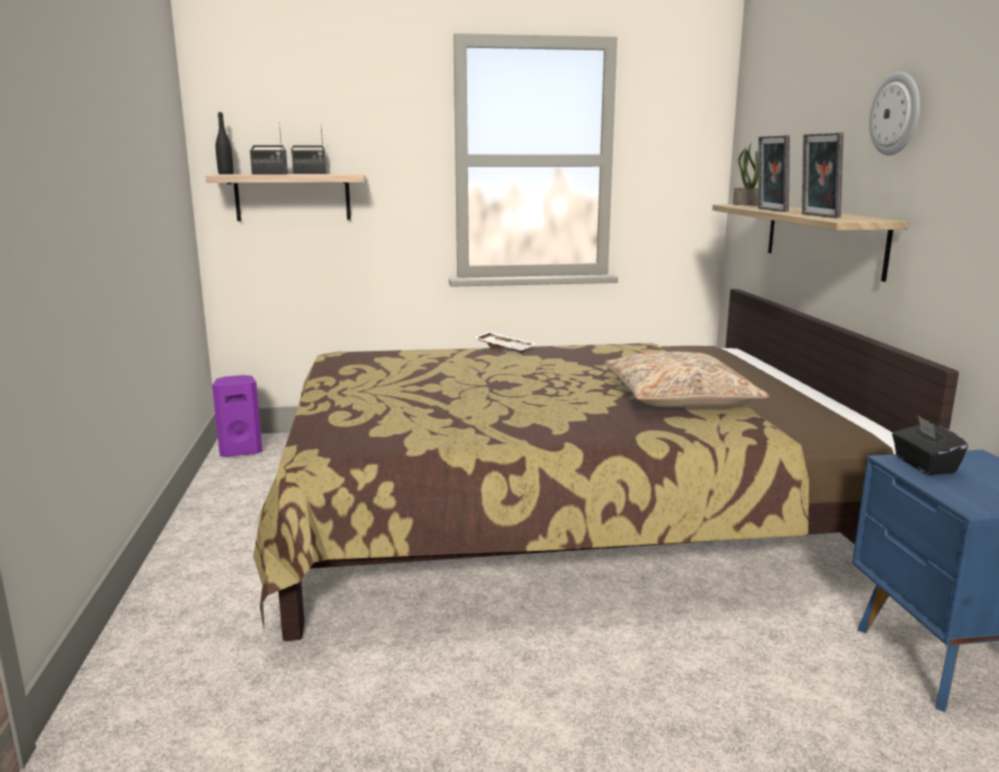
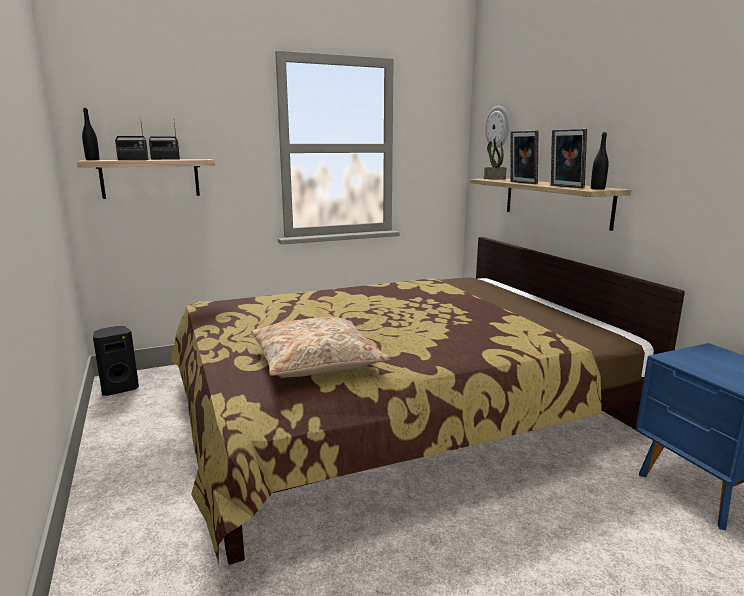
camera: 15 degrees left, 0 degrees up
(241, 451) = (119, 388): purple speaker -> black speaker
(505, 348) = (334, 290): white tray -> none
(679, 397) = (487, 320): beige pillow -> beige pillow (316, 361)
(856, 219) = (597, 189): none -> black bottle
(896, 114) = (616, 116): wall clock -> wall clock (498, 127)
(924, 465) = (687, 359): black tissue box -> none

